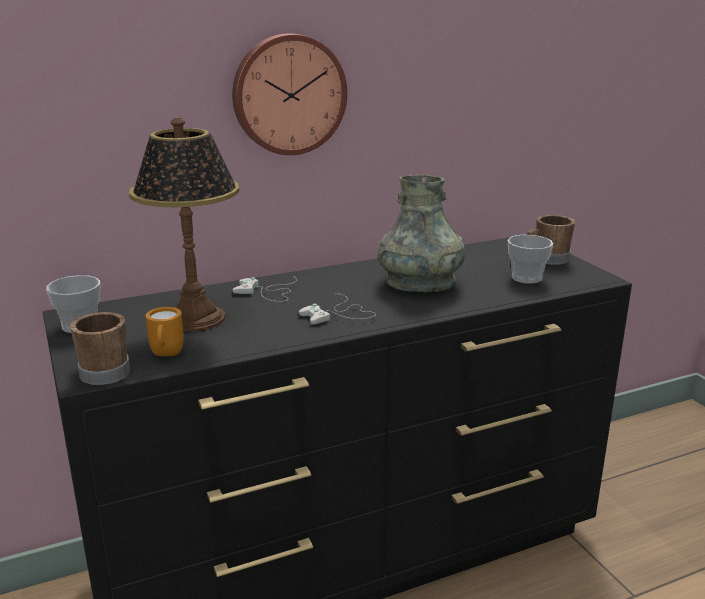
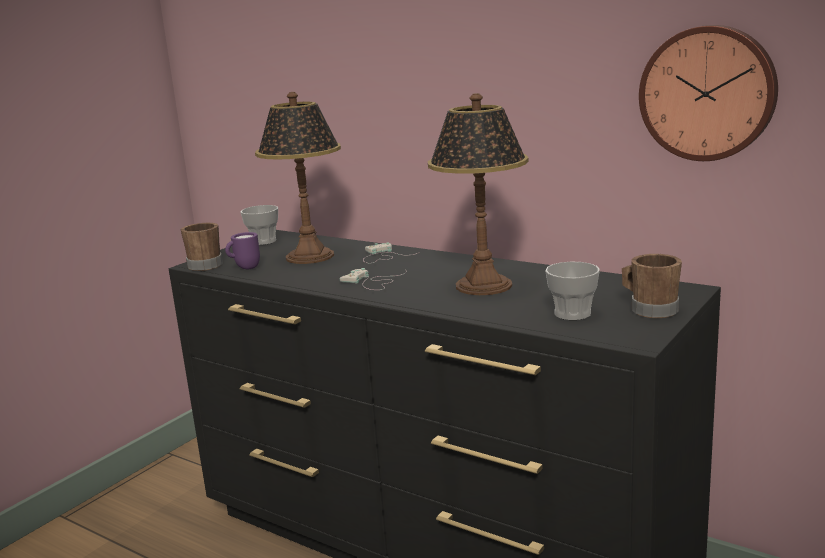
camera: 60 degrees right, 5 degrees down
(166, 355) = (244, 268): orange mug -> purple mug
(288, 94) = (440, 83): wall clock -> wall clock (708, 93)
(420, 283) = (483, 286): grey vase -> table lamp

